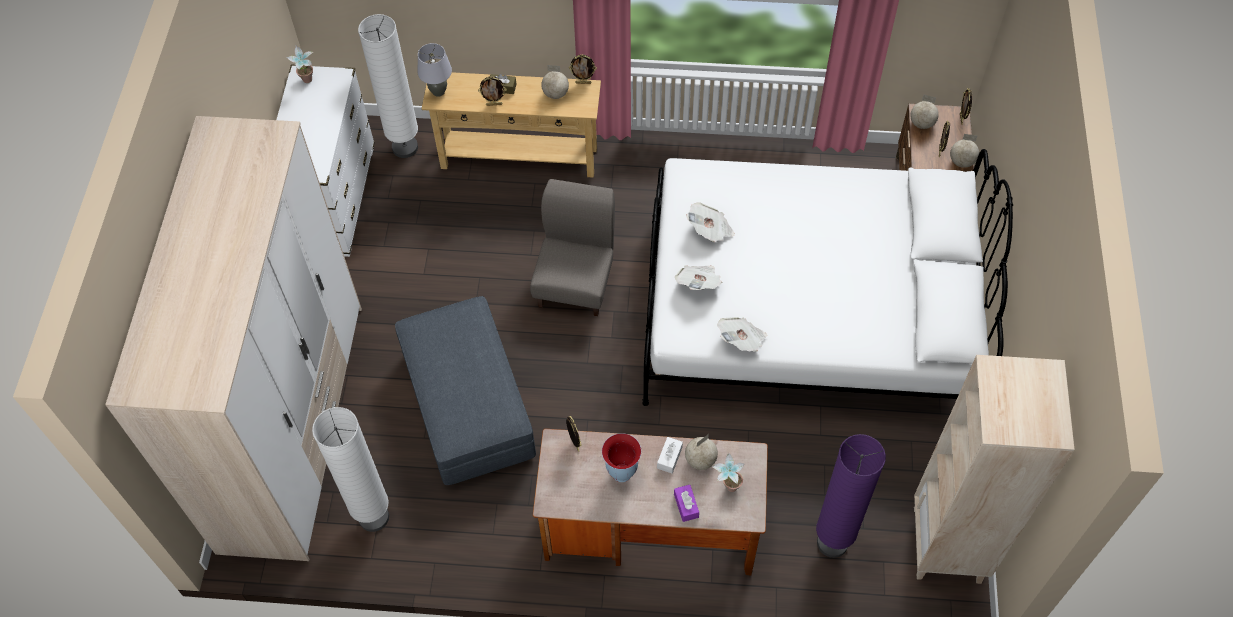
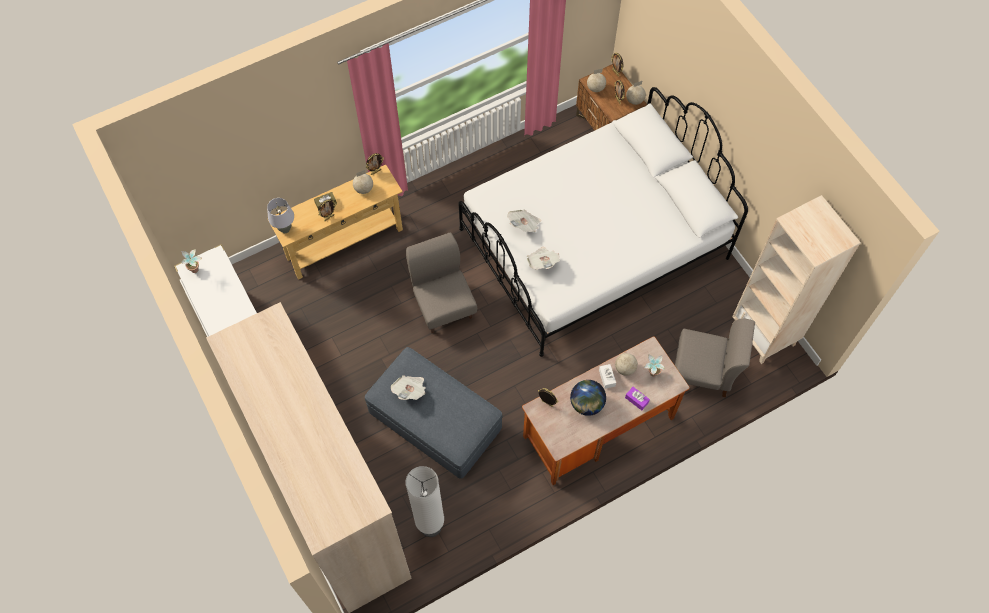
camera: 35 degrees left, 5 degrees up
(405, 148) = (262, 278): white floor lamp -> none
(621, 473) = (586, 404): vase -> globe
(742, 340) = (592, 282): newspaper -> newspaper (410, 390)
(832, 543) = (703, 372): purple floor lamp -> grey chair

